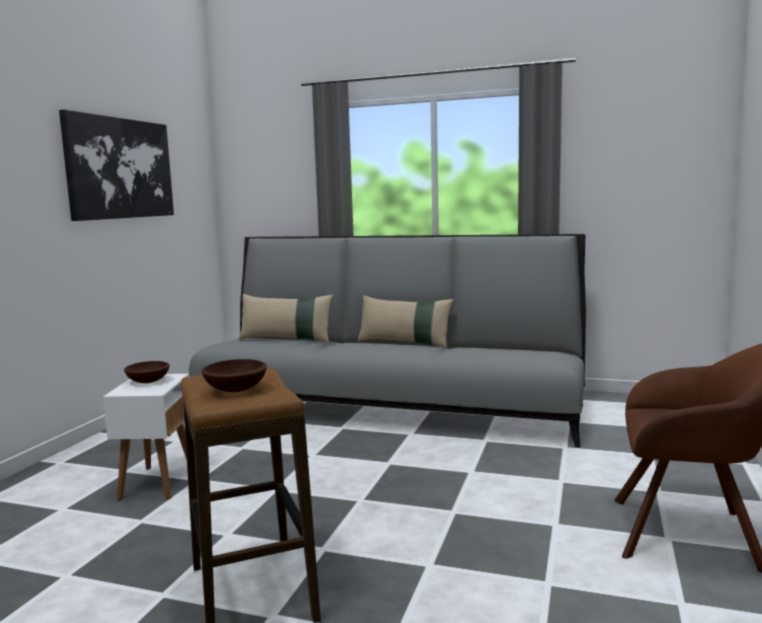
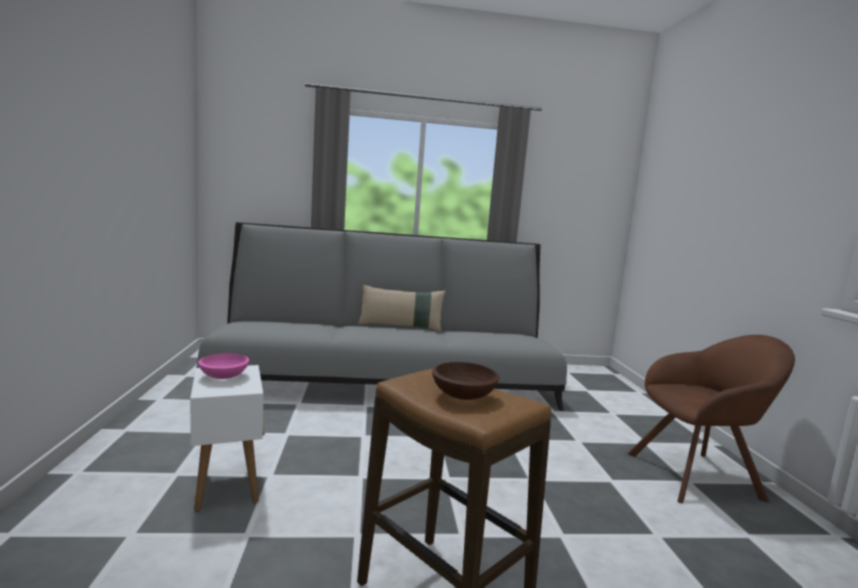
camera: 25 degrees left, 0 degrees up
(120, 168) = (130, 137): picture -> none
(147, 381) = (223, 376): brown bowl -> pink bowl
(286, 339) = (293, 323): beige pillow -> none

